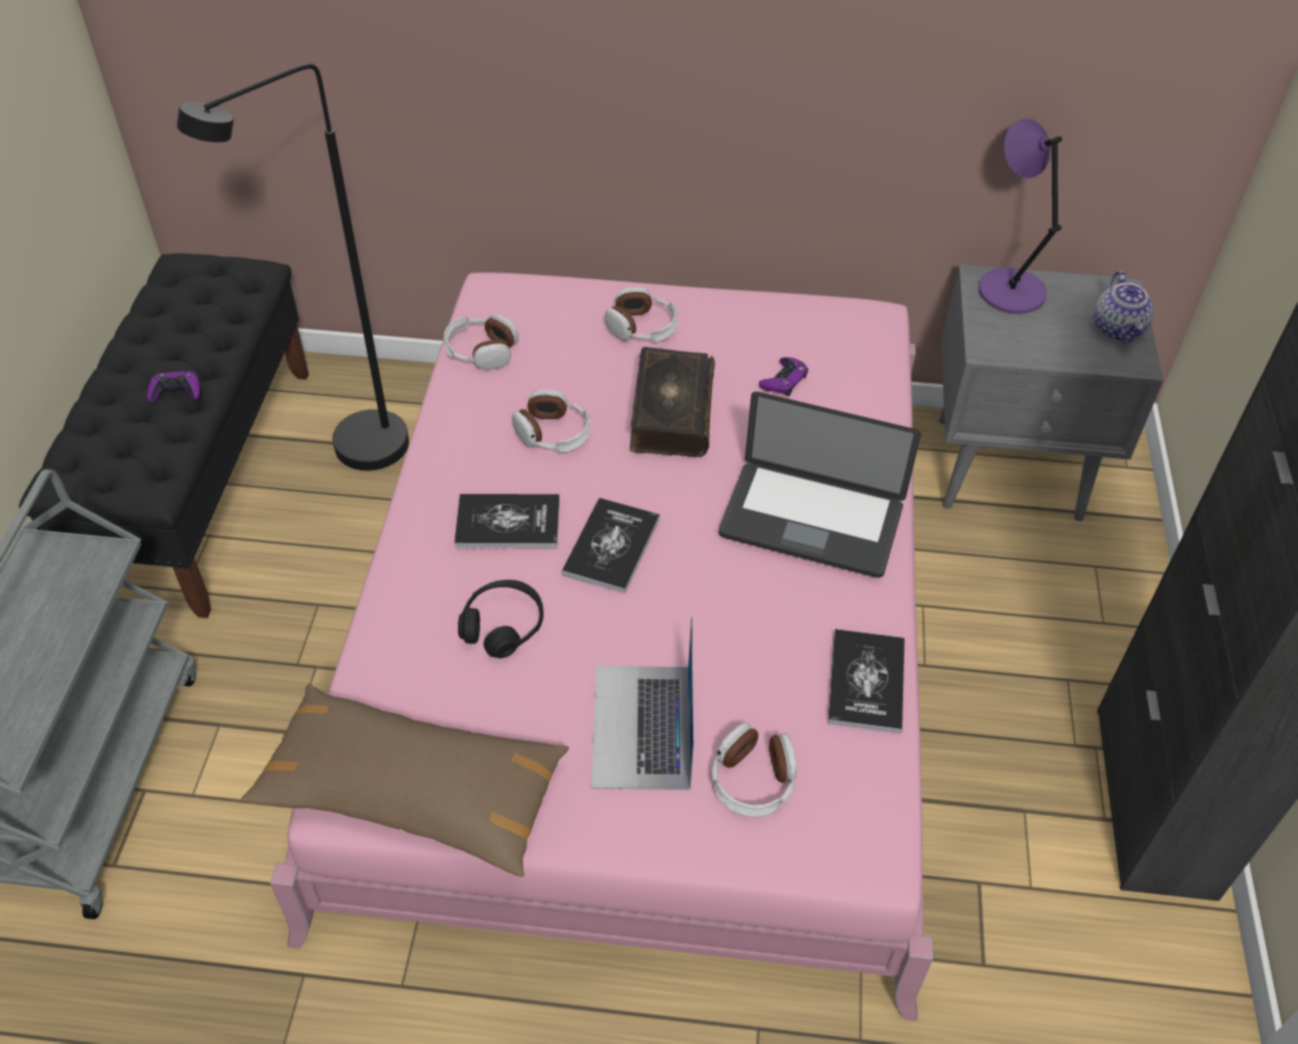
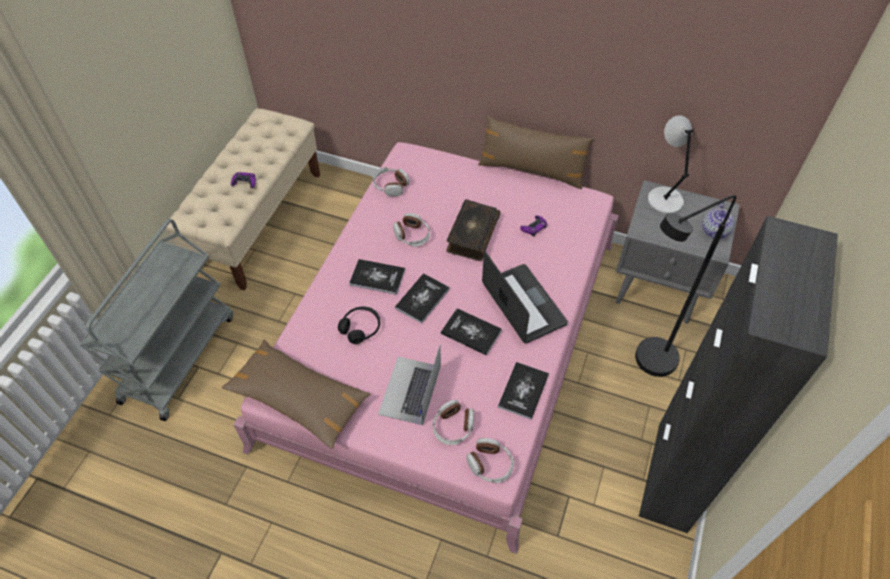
camera: 15 degrees right, 5 degrees up
(203, 479) = (258, 220): black bench -> beige bench
(354, 454) = (331, 220): black floor lamp -> black floor lamp (646, 363)
(642, 327) = (473, 186): headphones -> headphones (490, 464)
(728, 591) = (471, 332): none -> book
(743, 284) = (531, 170): none -> brown pillow
(811, 521) = (523, 304): laptop -> laptop turned 150 degrees counterclockwise
(1008, 290) = (664, 199): purple table lamp -> grey table lamp

